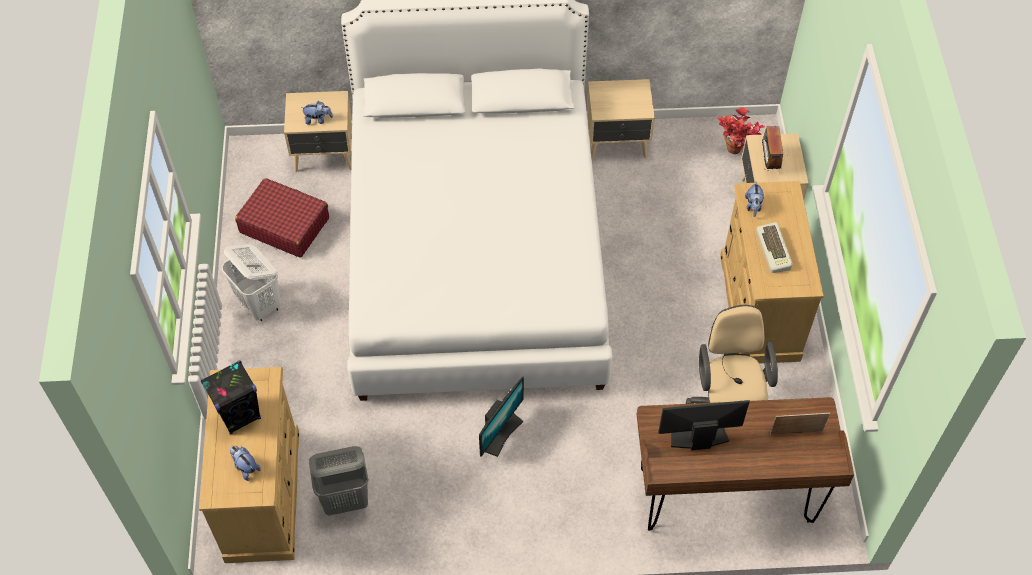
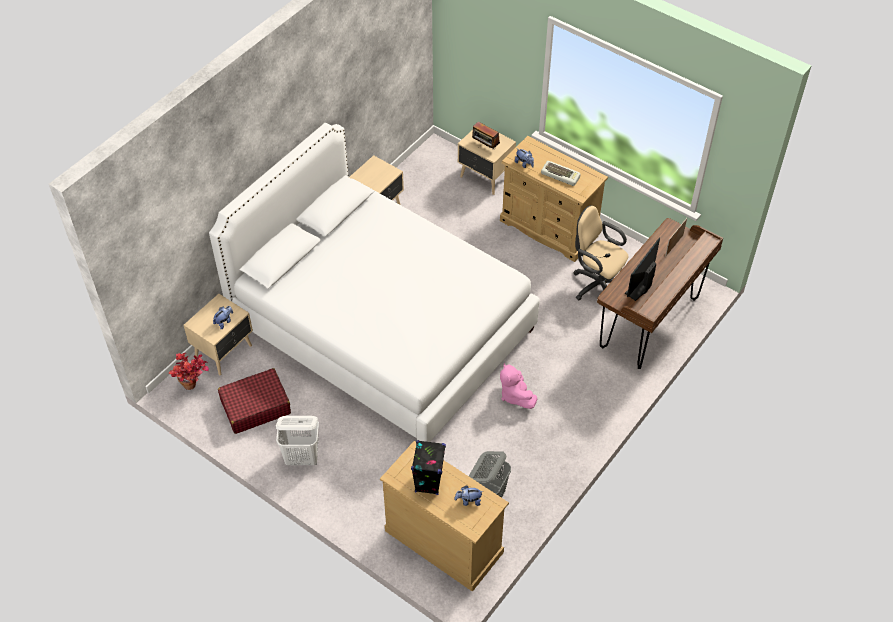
camera: 50 degrees left, 5 degrees down
(500, 433) = (515, 395): monitor -> pink plush toy
(736, 153) = (441, 167): potted plant -> potted plant (194, 386)

